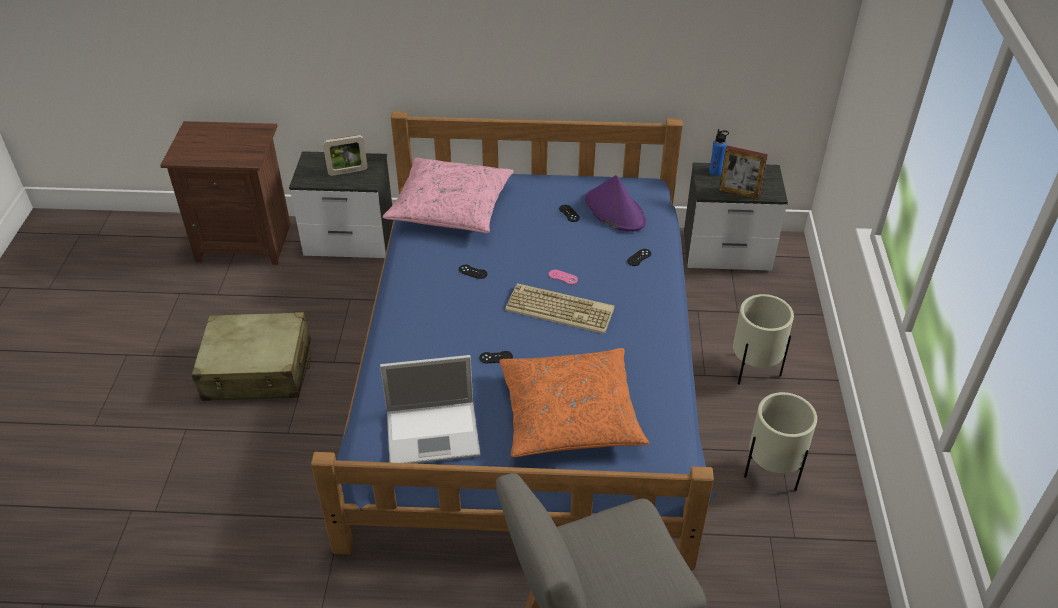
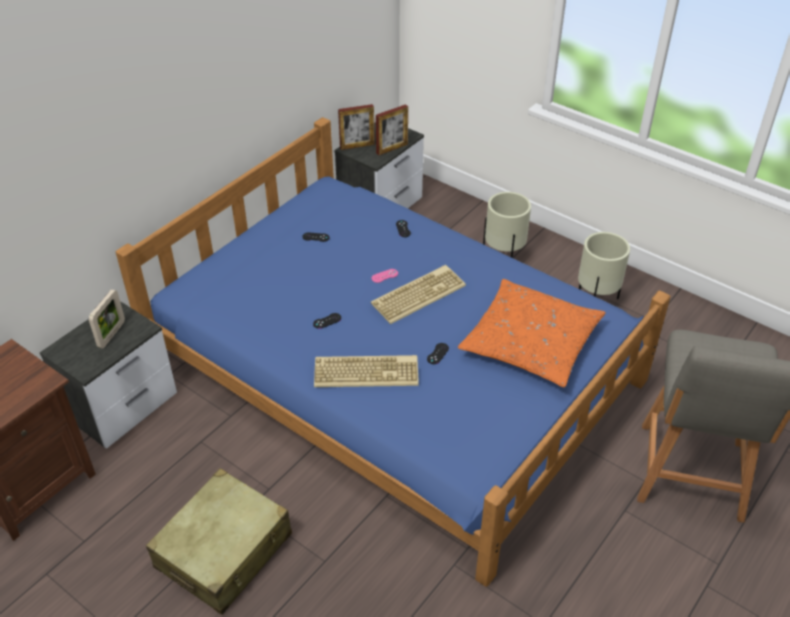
camera: 55 degrees left, 0 degrees up
(434, 432) = (488, 426): laptop -> none
(435, 324) = (367, 371): none -> keyboard
(450, 207) = (231, 296): pink pillow -> none
(614, 211) = (339, 214): purple hat -> none
(715, 171) = (357, 146): blue bottle -> picture frame

